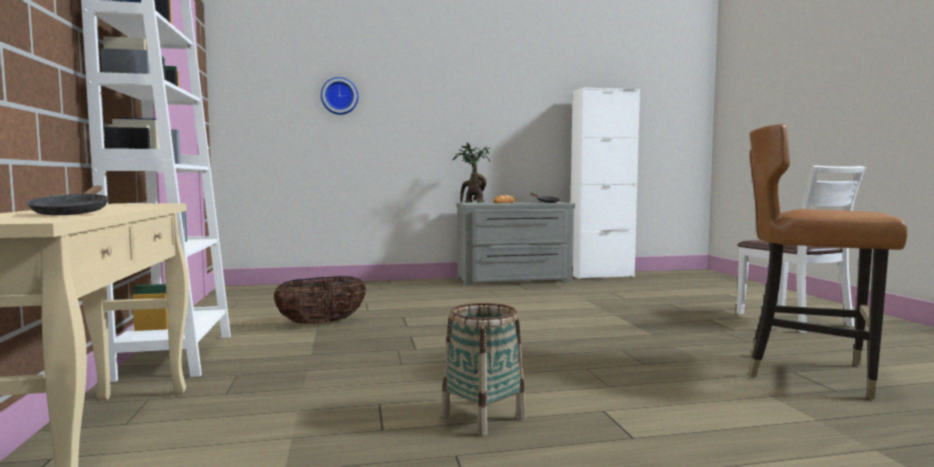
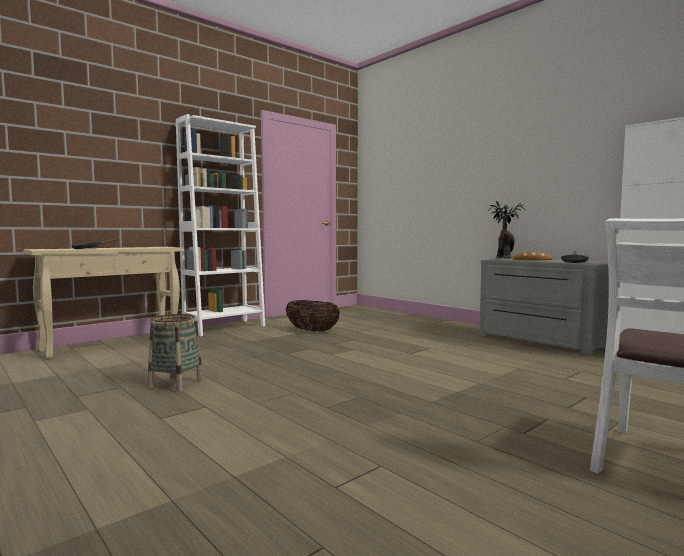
camera: 60 degrees right, 0 degrees up
(339, 96) = (422, 171): wall clock -> none
(811, 372) = (389, 475): brown chair -> none

